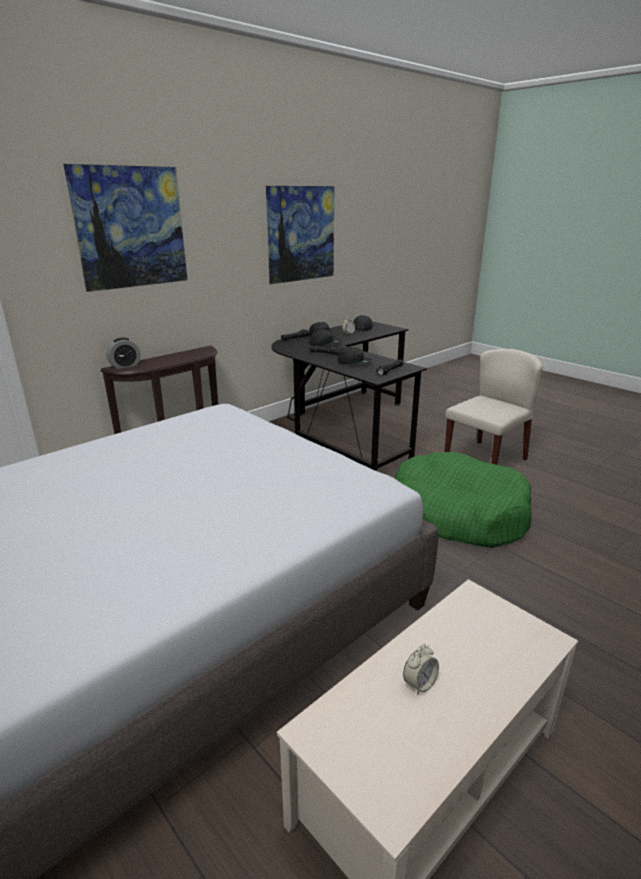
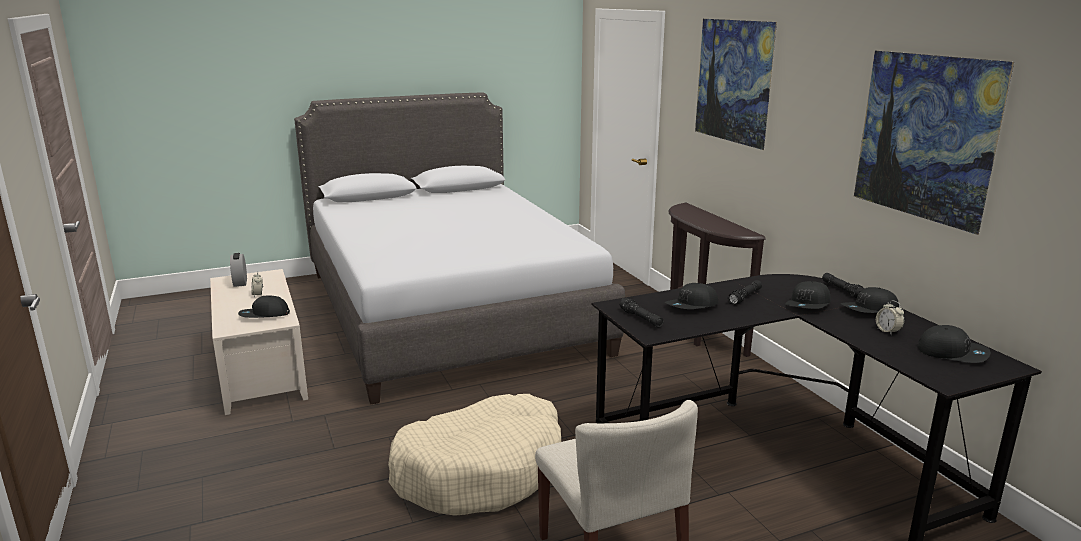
camera: 110 degrees right, 5 degrees down
(125, 366) = (688, 207): alarm clock -> alarm clock (240, 282)
(457, 513) = (481, 471): green dog bed -> beige dog bed
(476, 627) = (264, 315): none -> black cap

